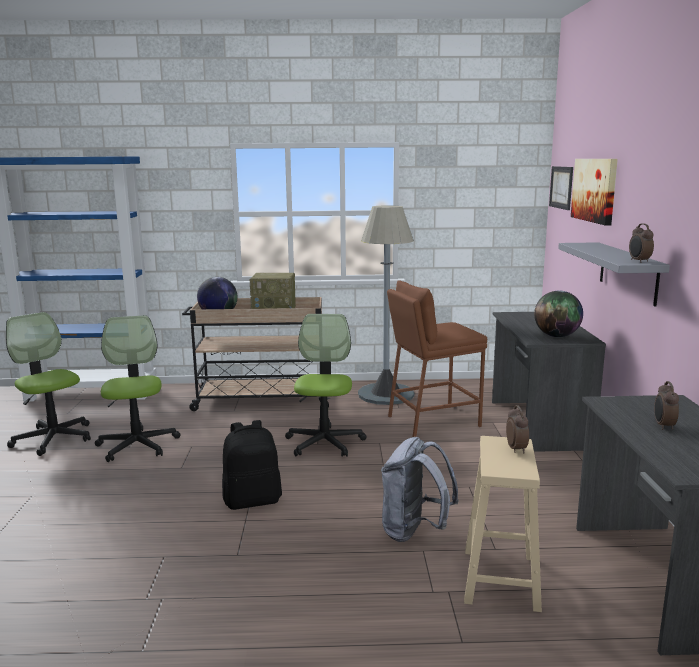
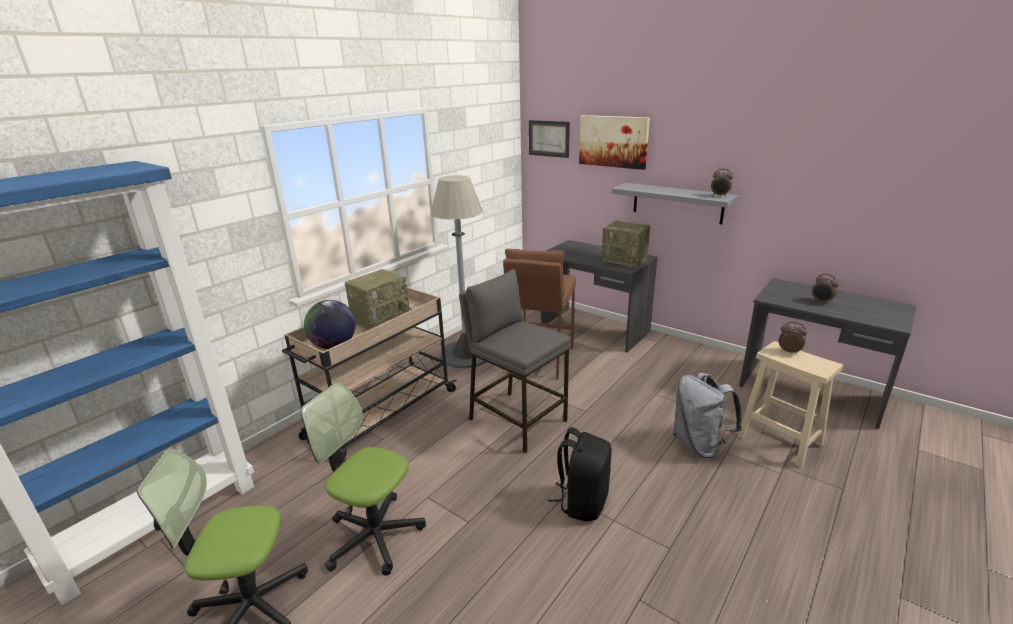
camera: 50 degrees left, 10 degrees up
(324, 442) = (517, 420): office chair -> grey stool
(556, 336) = (625, 260): globe -> radio

